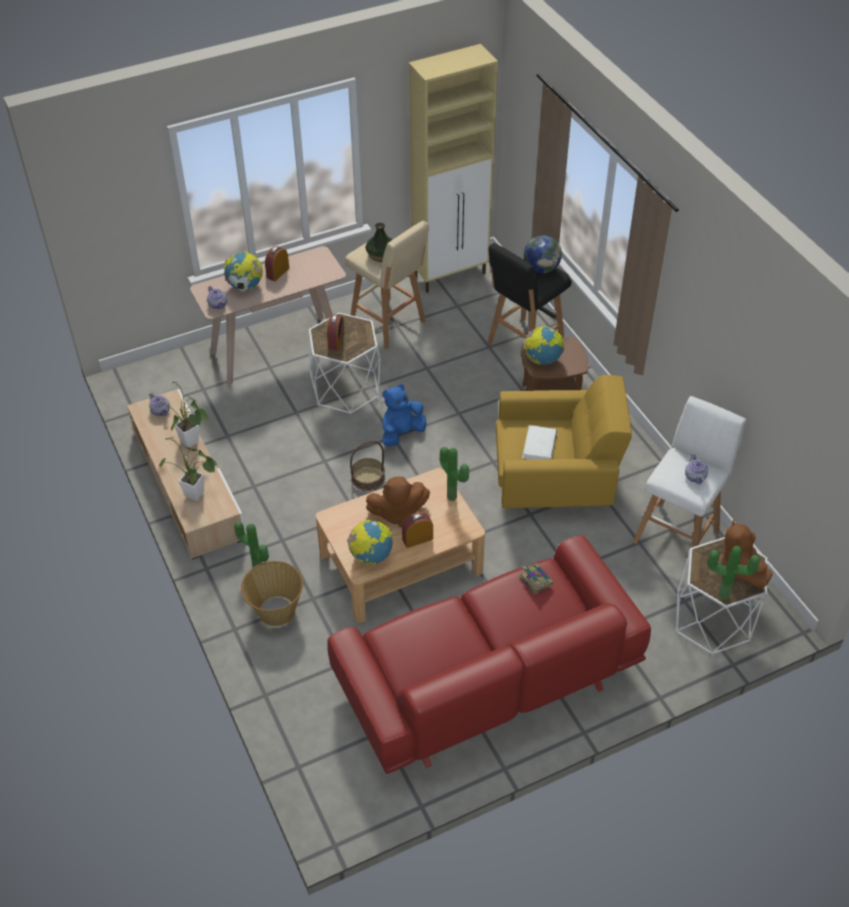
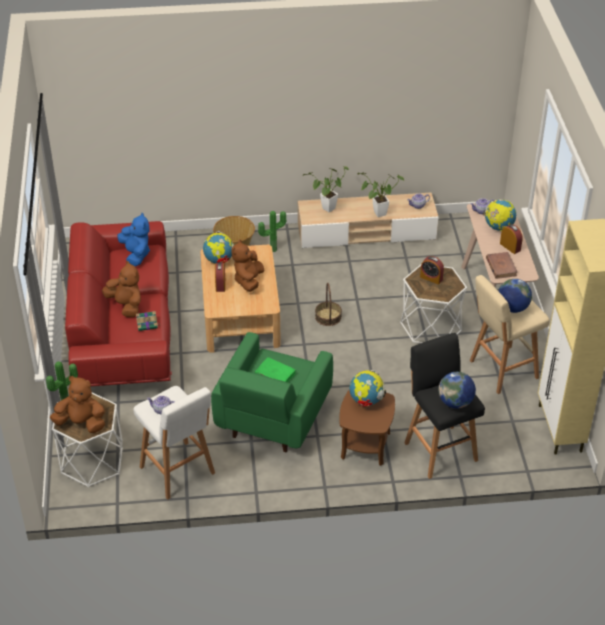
camera: 110 degrees right, 5 degrees down
(316, 273) = (501, 267): none -> brown book
(381, 255) = (512, 308): vase -> globe
(401, 433) = (366, 345): blue plush toy -> blue plush toy (136, 254)
(453, 496) = (248, 311): potted plant -> none
(510, 619) = (126, 305): none -> brown plush toy
(539, 446) = (275, 374): white book -> green book
(555, 480) = (272, 418): yellow armchair -> green armchair

